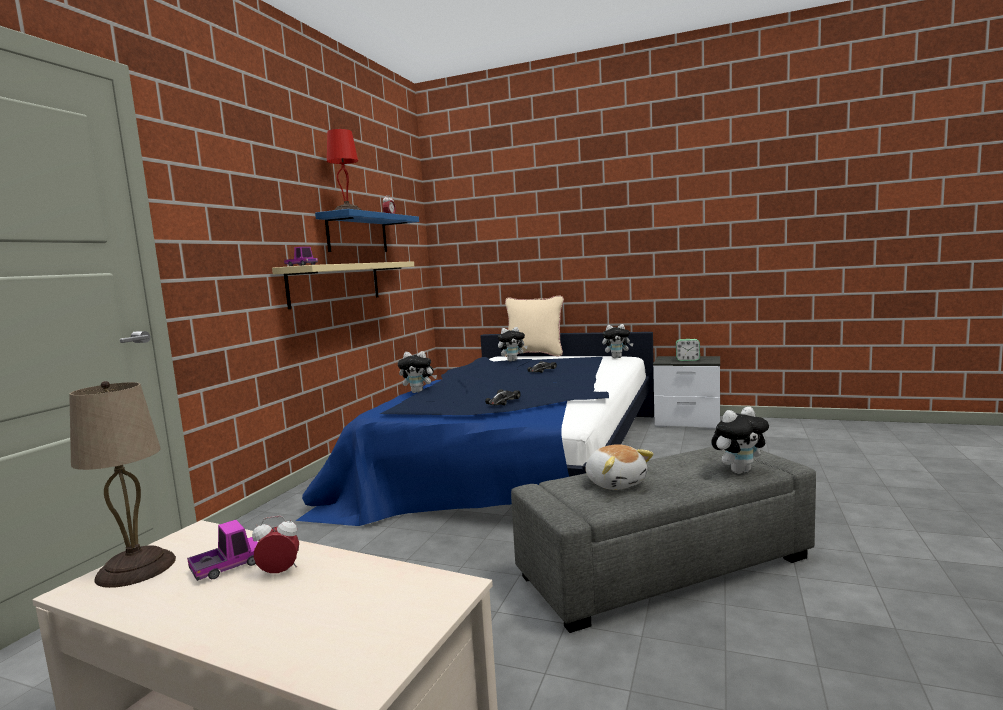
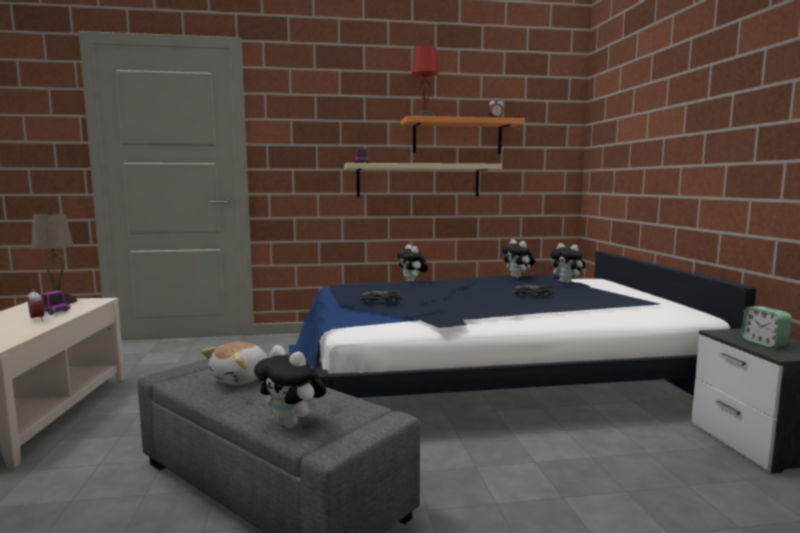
camera: 60 degrees right, 0 degrees up
(357, 234) = (457, 137): blue shelf -> orange shelf
(534, 355) = (630, 286): beige pillow -> none
(617, 357) = (683, 311): plush toy -> plush toy (518, 277)

